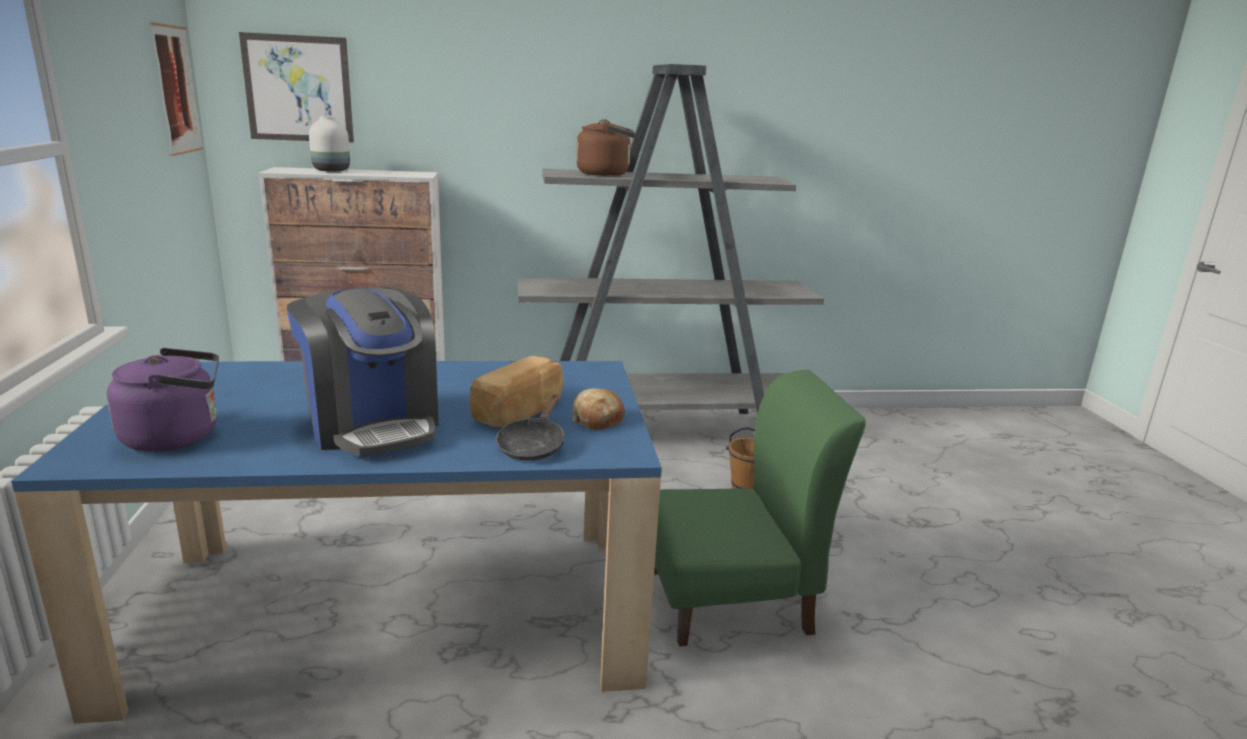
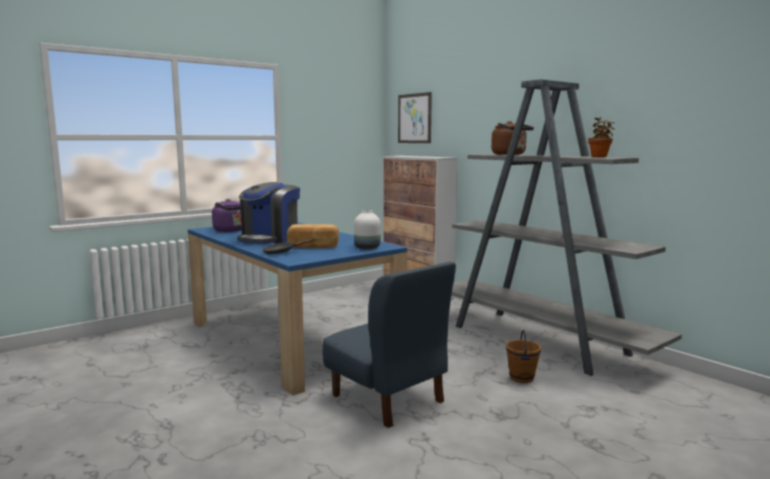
camera: 60 degrees right, 10 degrees down
(176, 90) = (366, 121): picture -> none
(331, 170) = (413, 156): white vase -> white vase (368, 248)
(597, 419) = (324, 254): bread -> none
(729, 601) = (388, 399): green chair -> blue chair
(743, 177) = (599, 157): none -> potted plant

